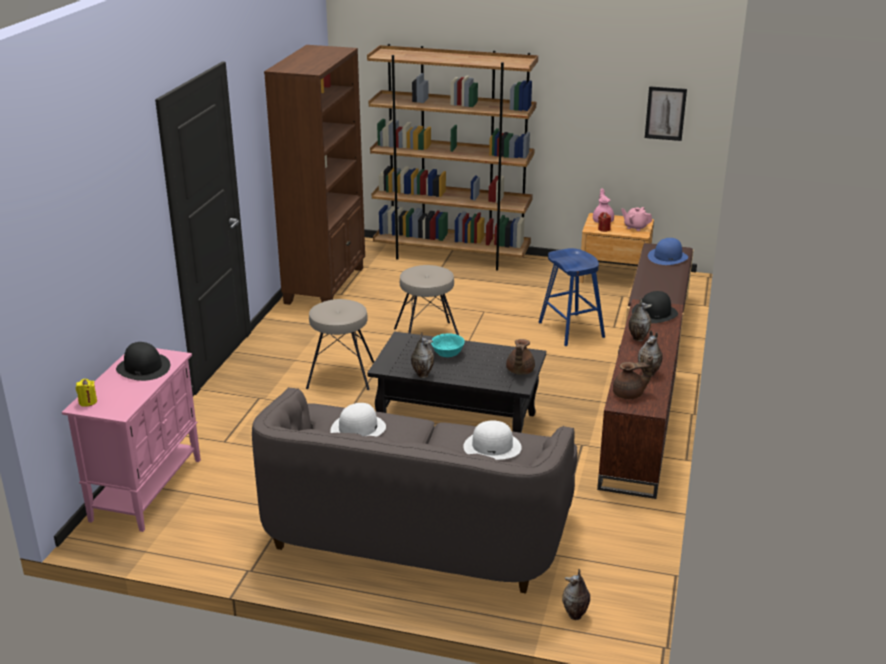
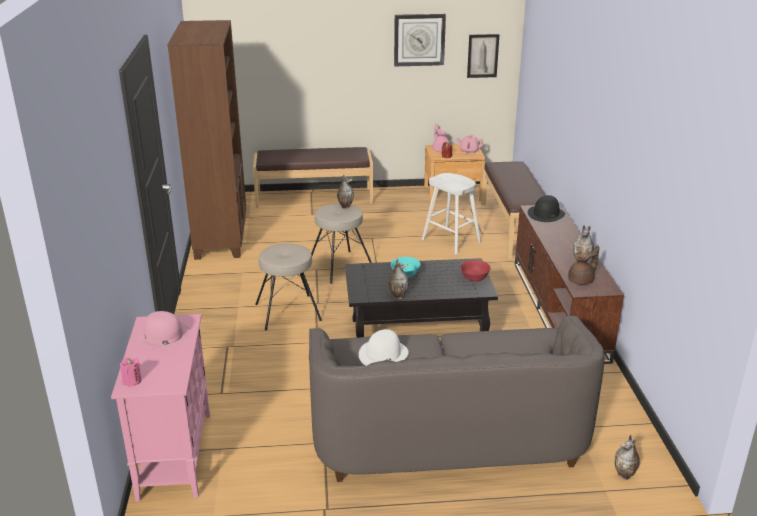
camera: 20 degrees left, 0 degrees up
(88, 402) = (132, 381): yellow candle -> pink candle
(143, 367) = (163, 336): black hat -> pink hat
(452, 256) = (314, 197): brown bookcase -> brown bench
(492, 446) = (507, 345): white hat -> none
(519, 371) = (474, 278): brown teapot -> red bowl
(571, 330) = (451, 241): blue stool -> white stool
(588, 87) = (419, 40): none -> wall clock
(638, 338) = (550, 235): vase -> vase (345, 206)
(667, 257) = (512, 170): blue hat -> none

